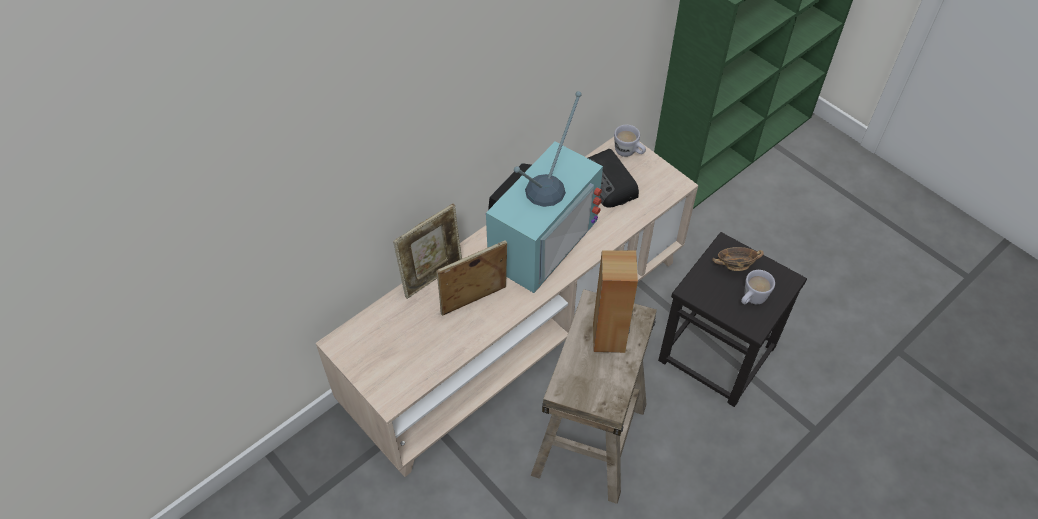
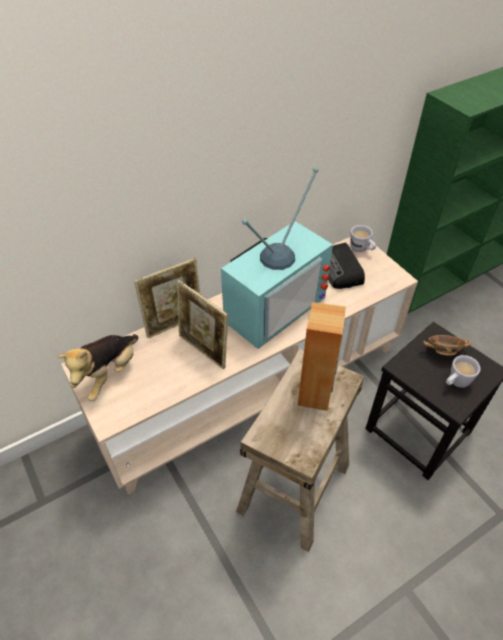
camera: 10 degrees right, 5 degrees down
(374, 347) = (108, 374): none -> plush toy
(474, 303) = (204, 350): picture frame -> picture frame turned 120 degrees counterclockwise

